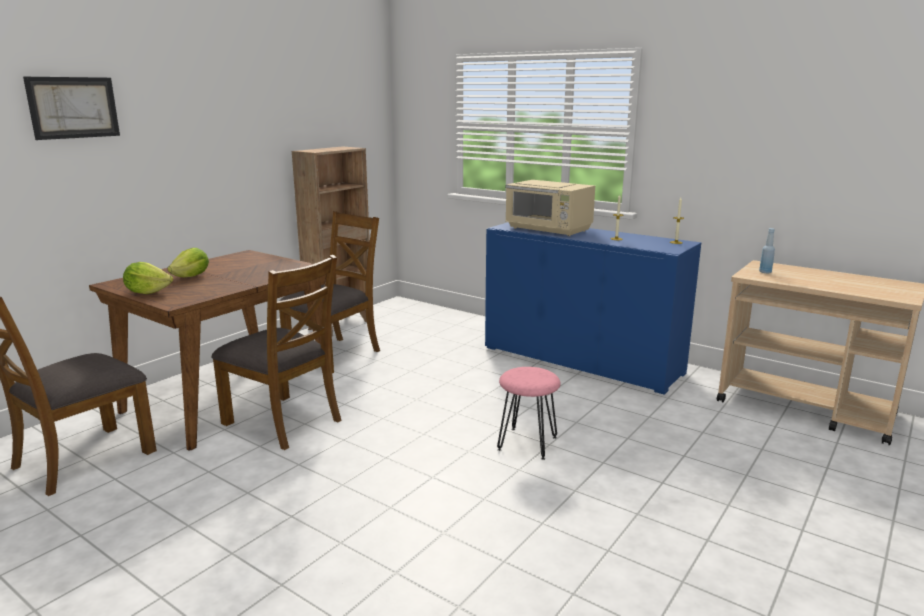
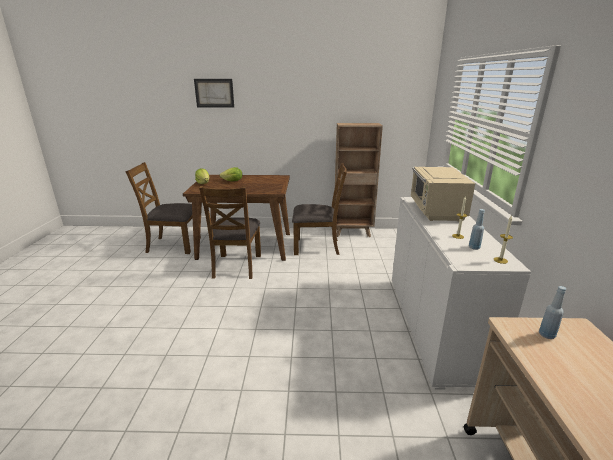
camera: 55 degrees right, 5 degrees up
(527, 443) = (283, 347): pink stool -> none
(581, 360) = (433, 325): blue cabinet -> white cabinet
(644, 241) = (474, 247): none -> blue bottle

